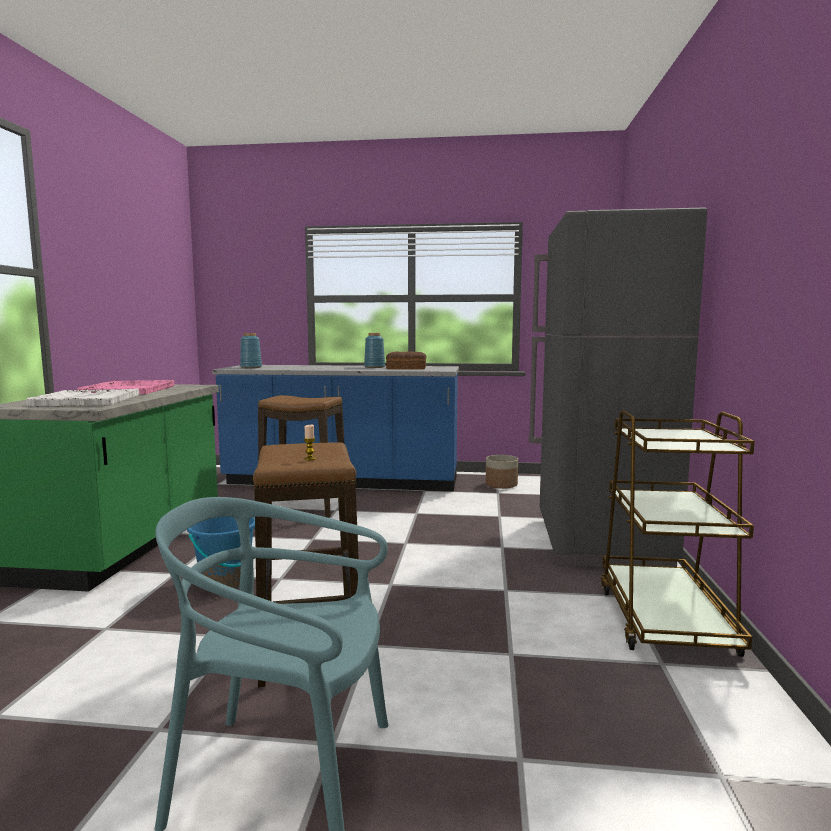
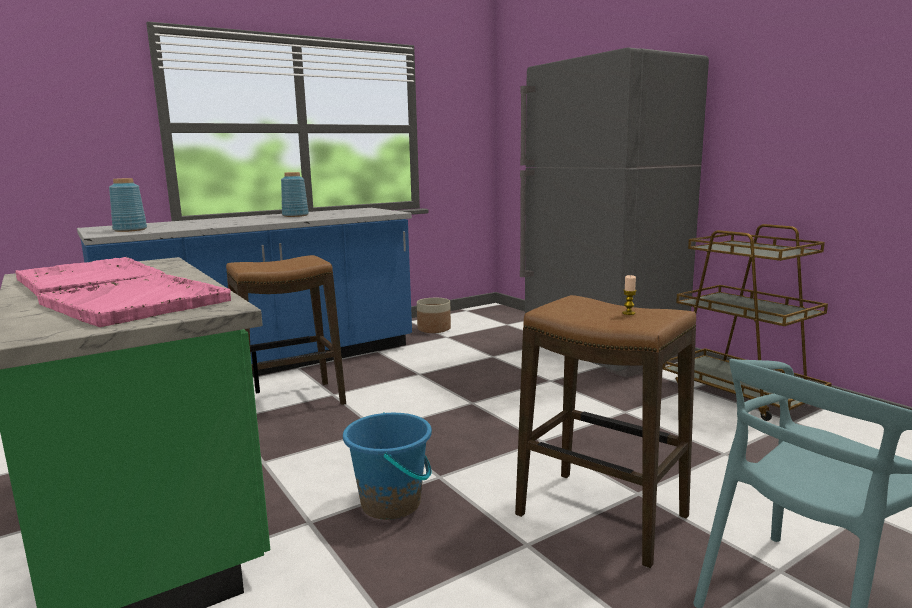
camera: 40 degrees left, 5 degrees up
(86, 400) = (135, 303): white tray -> pink tray
(406, 368) = (343, 214): bread -> none

